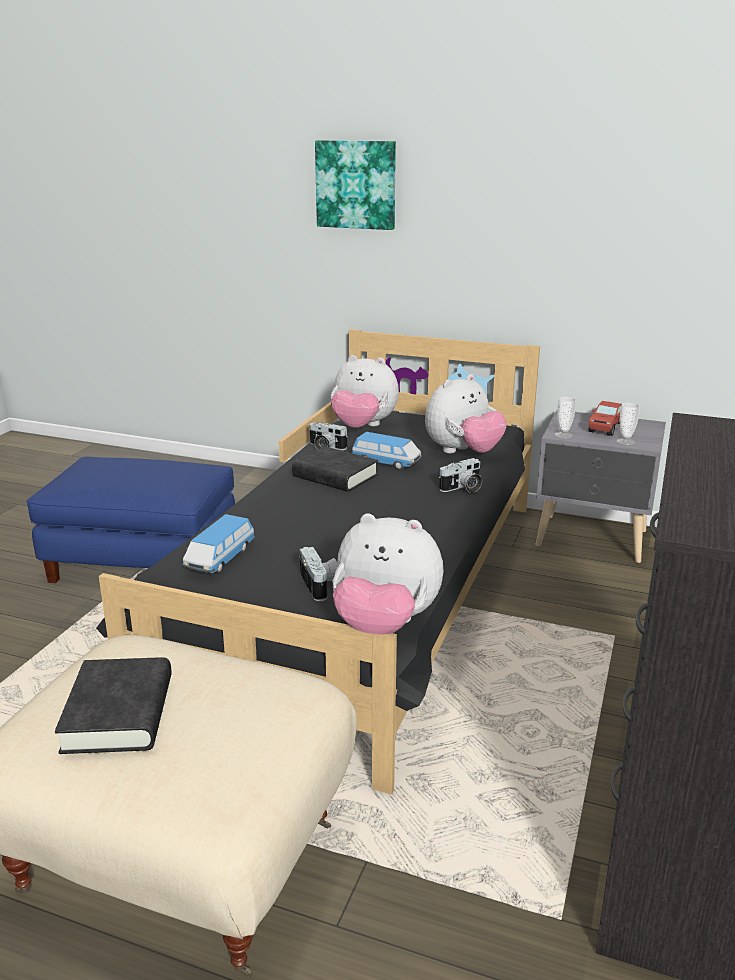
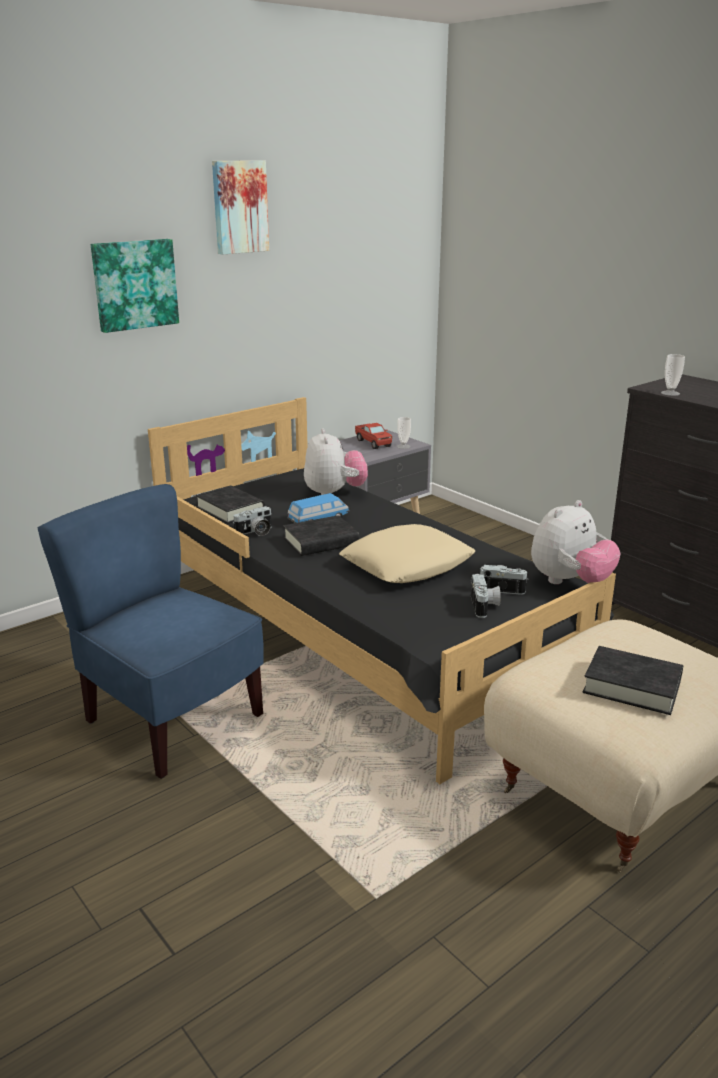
camera: 60 degrees left, 0 degrees up
(144, 560) = (171, 720): blue ottoman -> blue chair
(220, 559) = (425, 614): toy car -> none
(328, 524) = (407, 564): none -> beige pillow
(363, 427) = (230, 510): plush toy -> black book
(462, 488) = (397, 510): camera -> camera (485, 606)
(483, 111) = (239, 207): none -> picture
(563, 435) = (370, 456): cup -> cup (670, 393)

